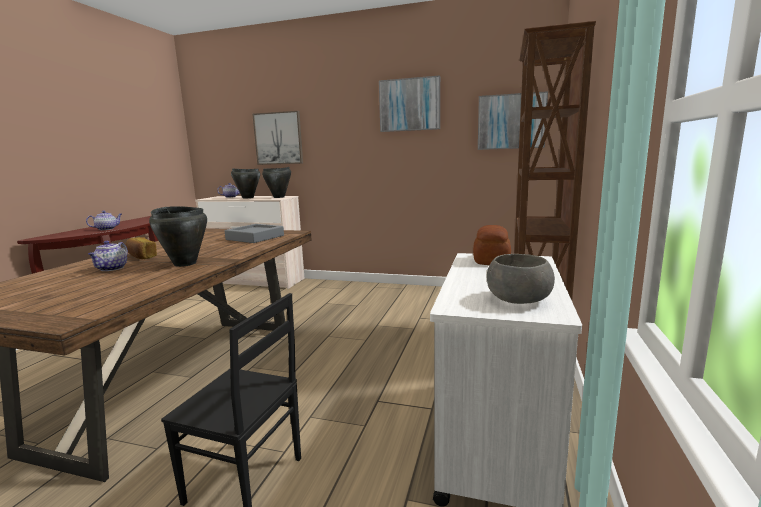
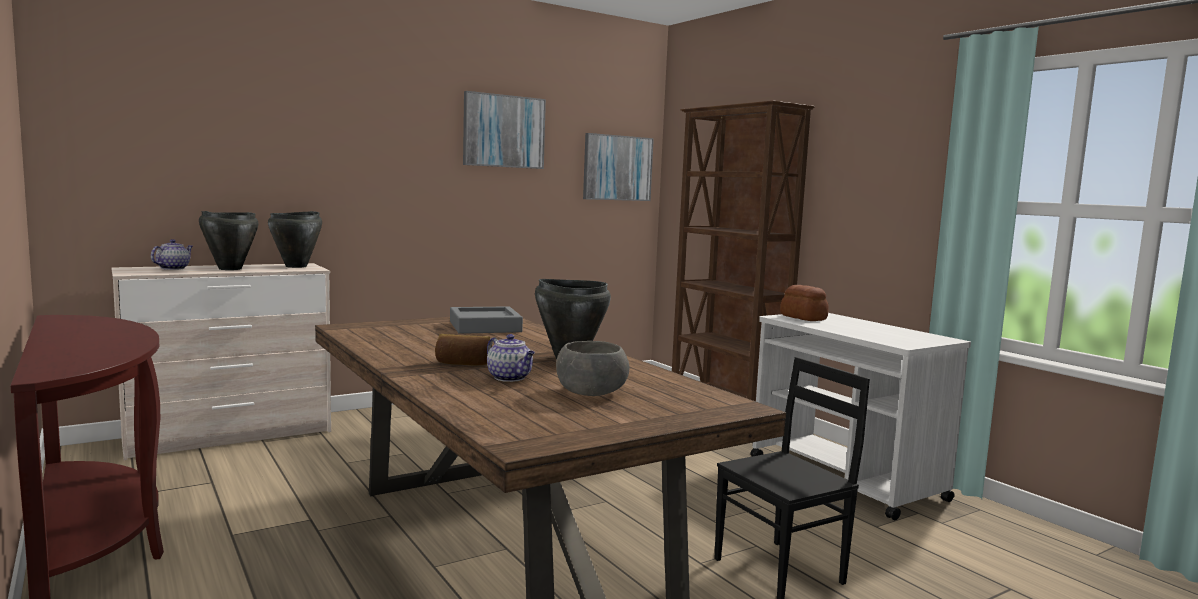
camera: 50 degrees left, 5 degrees down
(107, 229) = (121, 344): teapot -> none
(278, 138) = (277, 158): picture -> none
(517, 299) = (909, 336): grey bowl -> grey bowl (590, 392)

